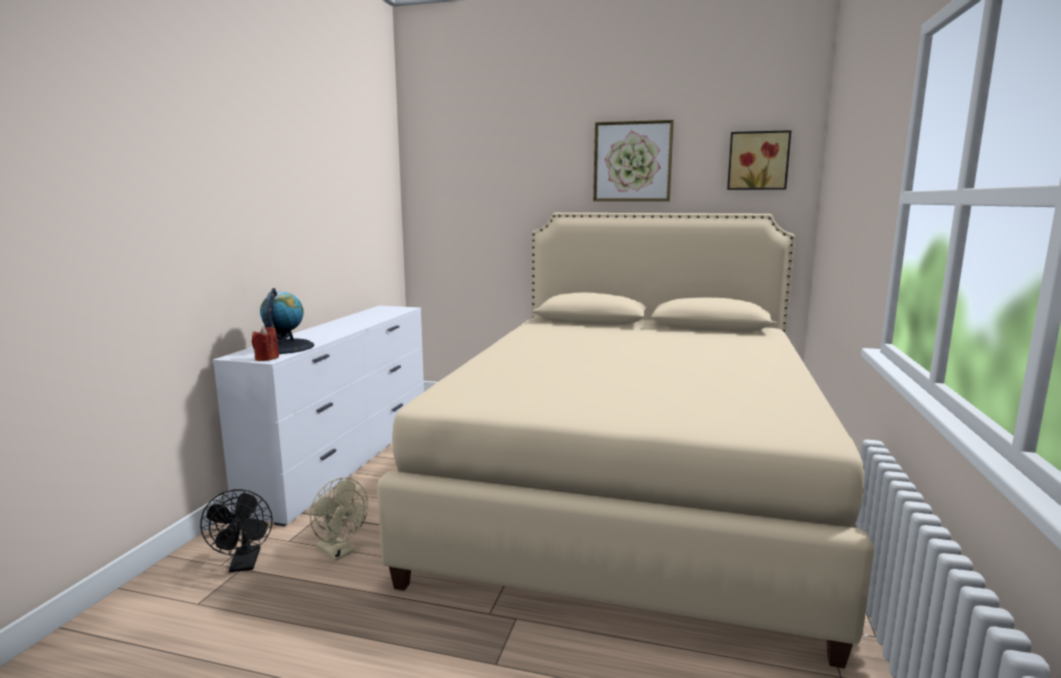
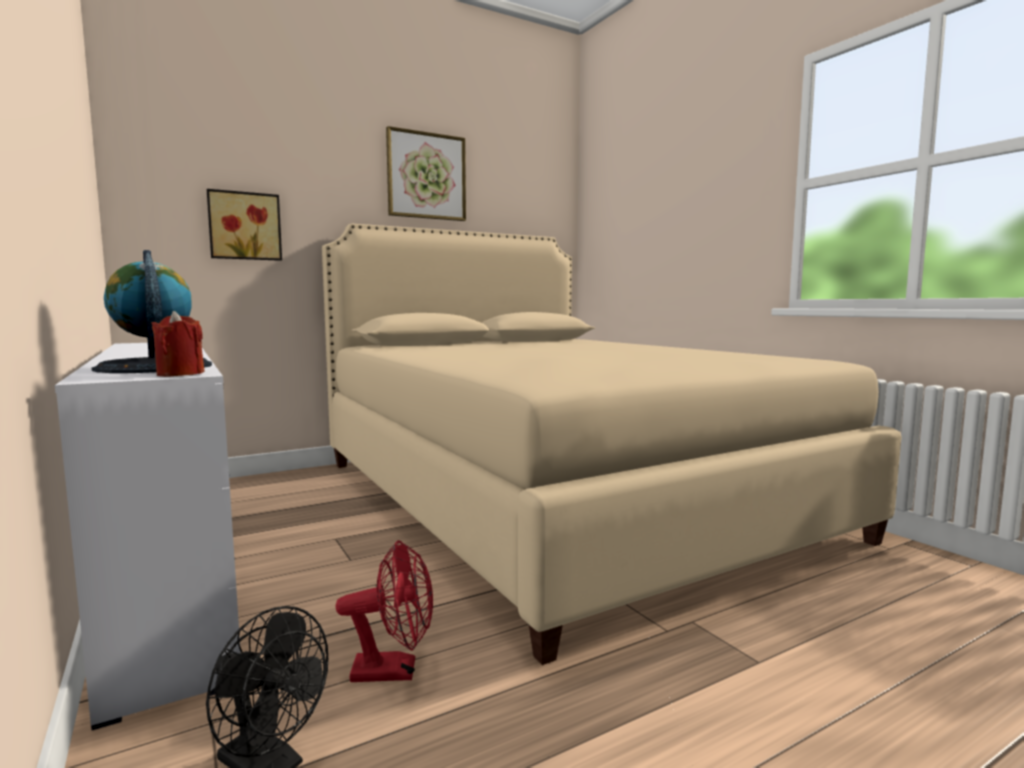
camera: 45 degrees left, 5 degrees down
(339, 552) = (395, 670): beige fan -> red fan
(758, 161) = (534, 189): picture -> picture (245, 226)

